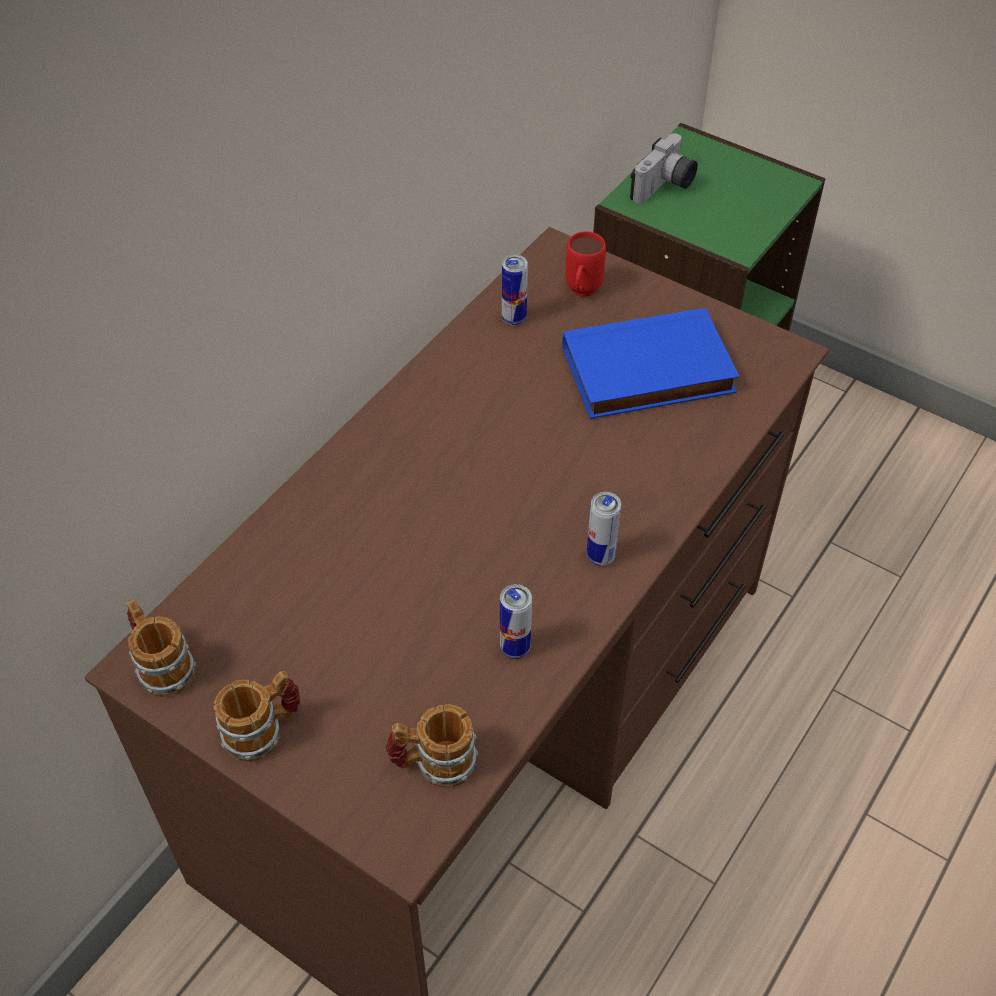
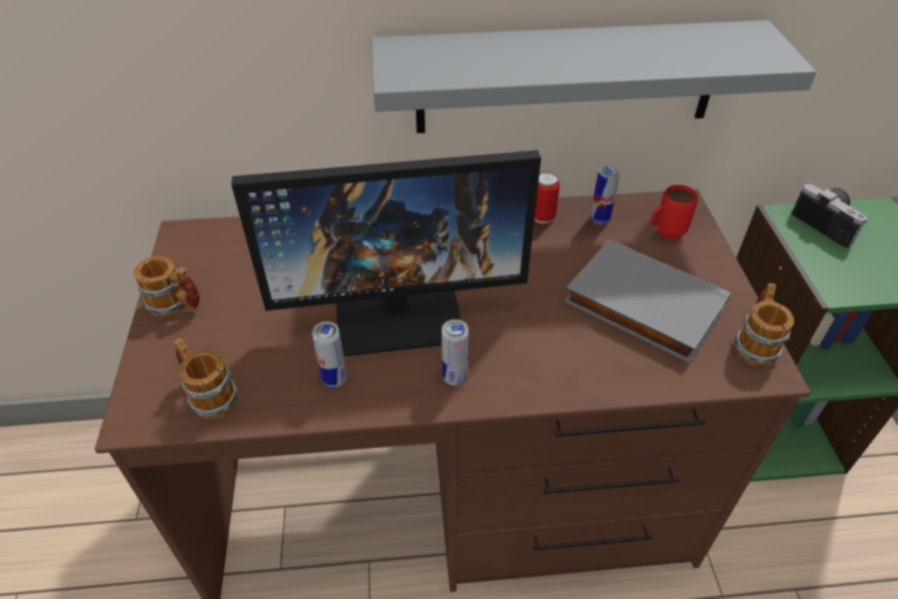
camera: 50 degrees right, 5 degrees down
(161, 665) = (190, 241): mug -> mug (754, 343)
(426, 192) = (567, 78): none -> grey shelf
(464, 354) = (542, 217): none -> can
(473, 543) = (399, 310): none -> monitor
(648, 373) = (641, 306): blue book -> grey book
(665, 187) = (827, 223): camera -> camera turned 120 degrees counterclockwise

